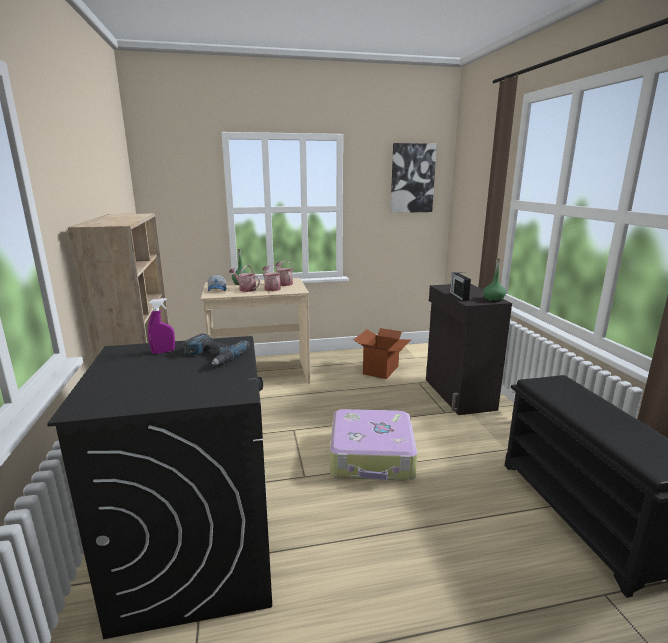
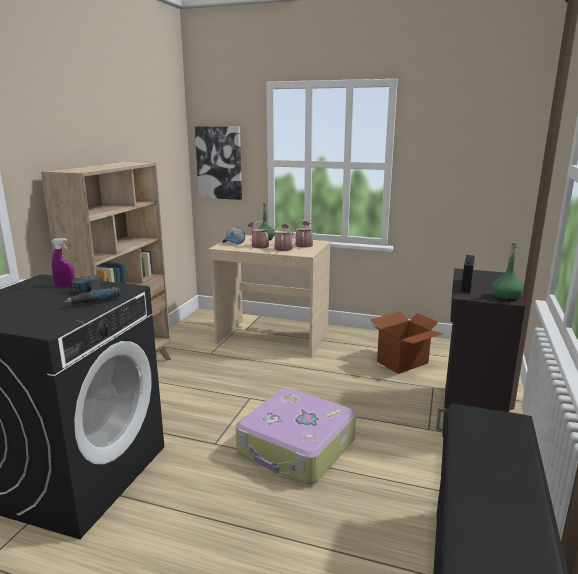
camera: 30 degrees right, 0 degrees up
(412, 178) = (486, 131): picture -> picture (219, 163)

